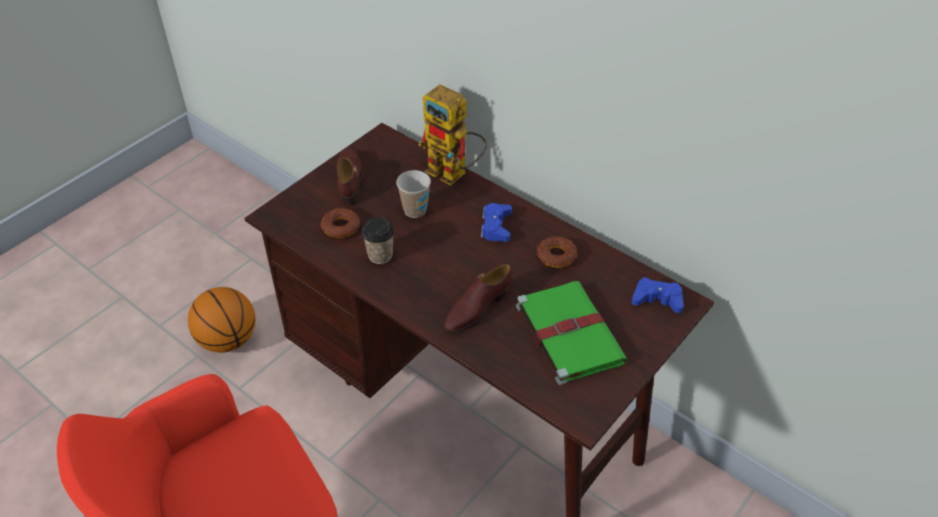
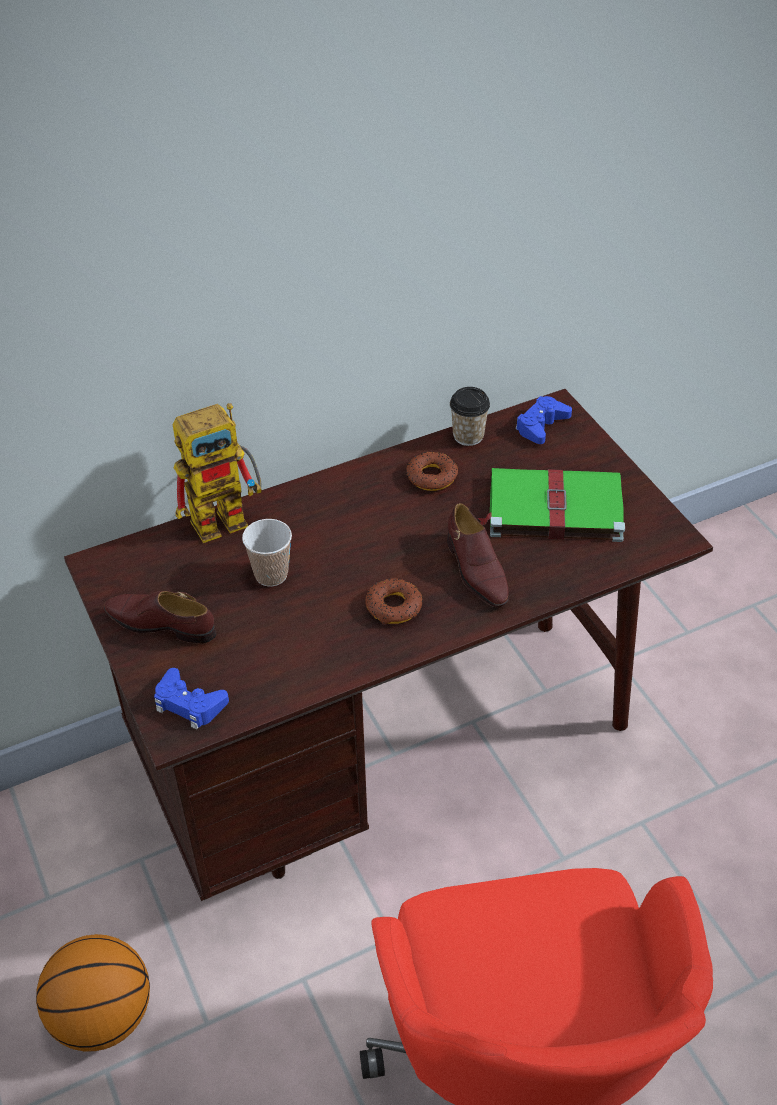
camera: 65 degrees left, 0 degrees up
(340, 227) = (251, 659): donut -> donut (394, 606)
(380, 255) = (332, 633): cup -> cup (468, 436)
(496, 226) = (351, 510): blue game controller -> blue game controller (189, 704)

